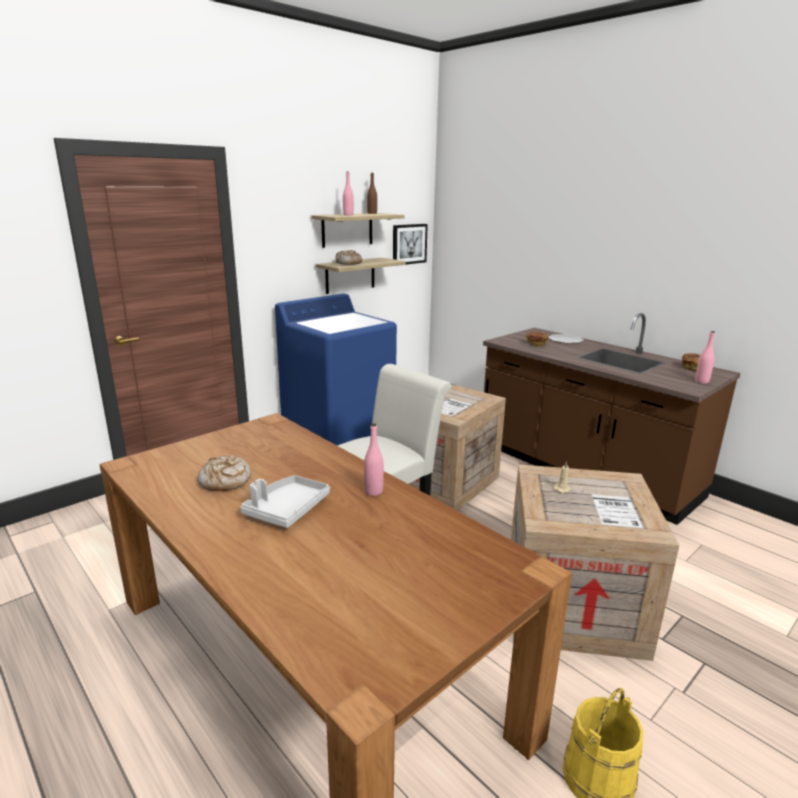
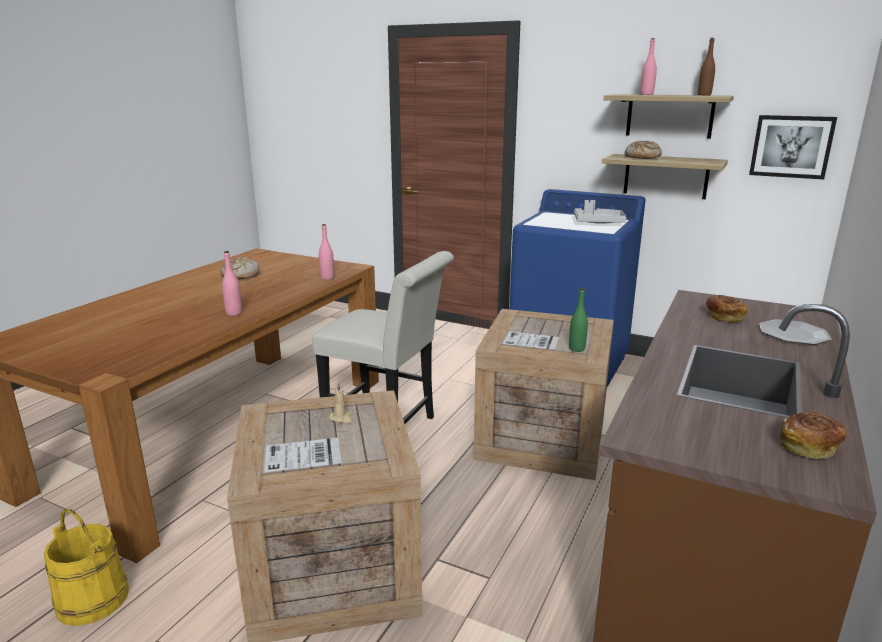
camera: 70 degrees right, 0 degrees up
(286, 509) = (201, 295): grey tray -> grey tray (598, 222)
(475, 398) = (577, 349): none -> green bottle
(701, 381) = (709, 452): pink bottle -> pink bottle (327, 278)

